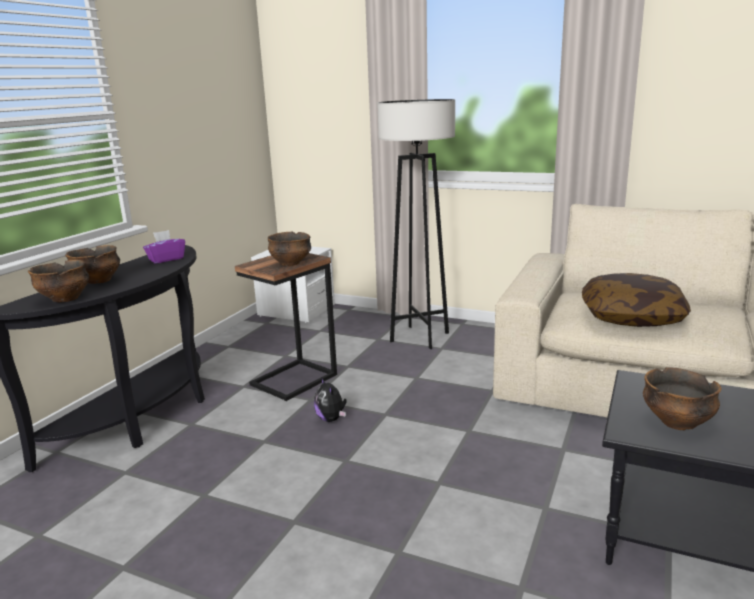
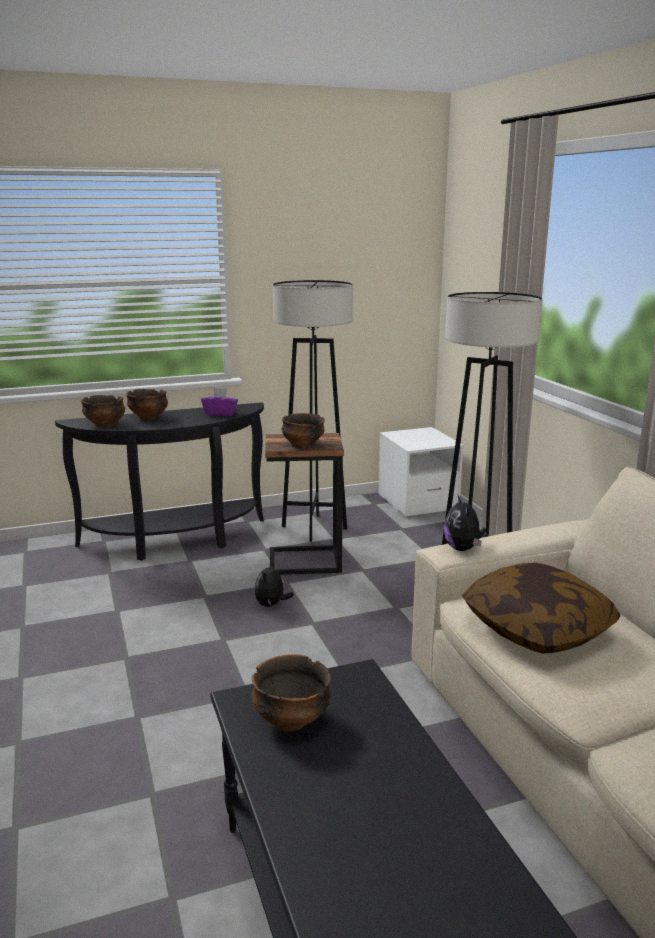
camera: 45 degrees right, 0 degrees up
(253, 355) = (314, 528): none -> black floor lamp
(526, 290) = (463, 549): none -> plush toy

